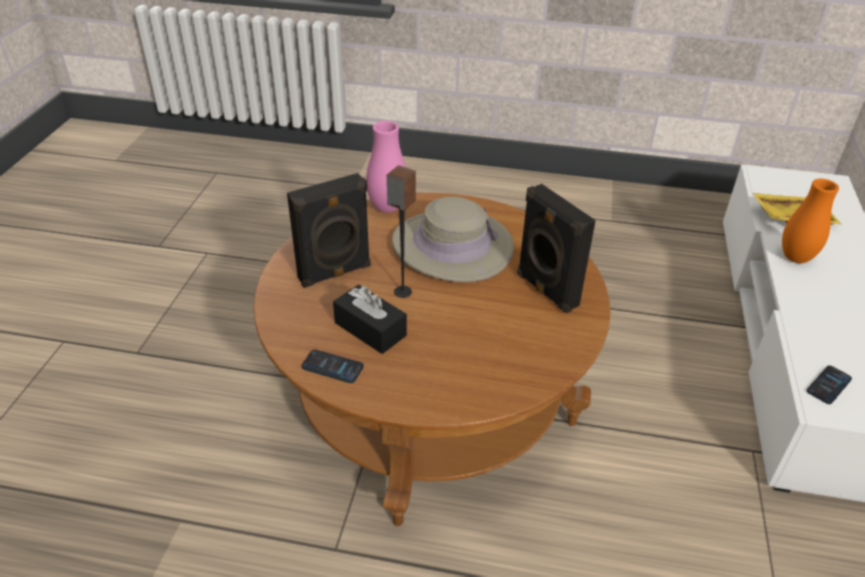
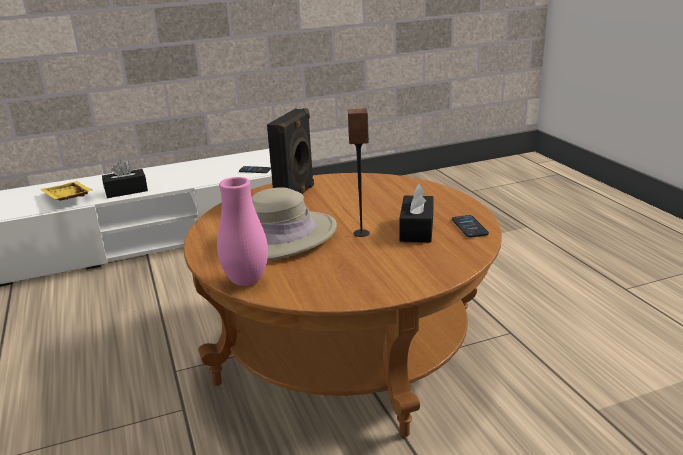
camera: 120 degrees left, 15 degrees down
(335, 273) = (377, 264): black speaker -> none
(795, 258) = (126, 191): orange vase -> black tissue box

